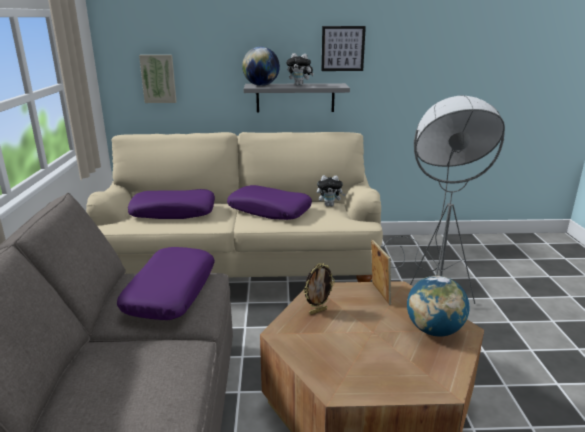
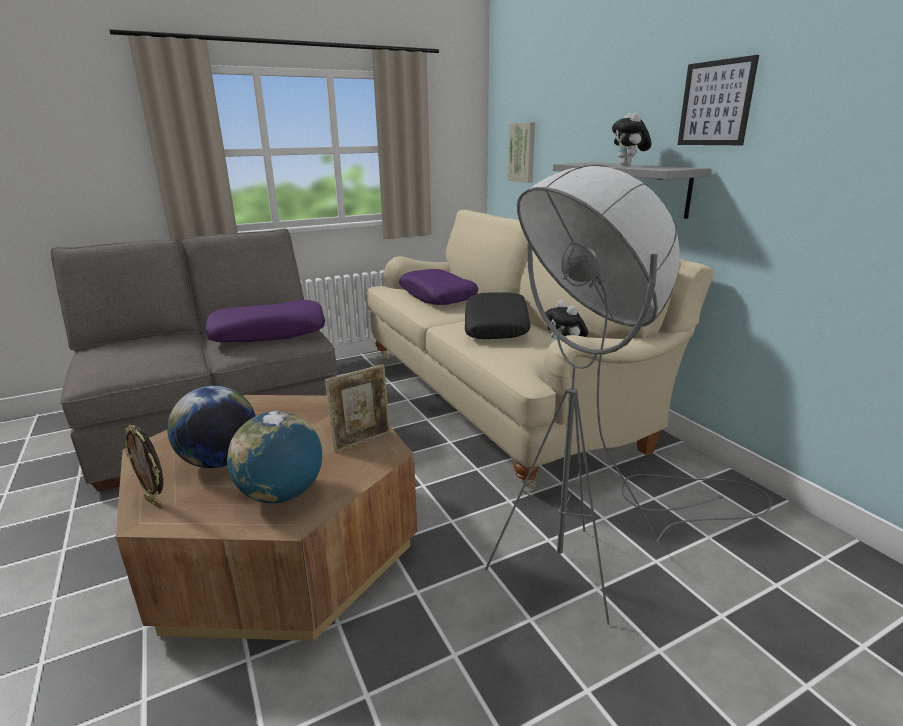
camera: 65 degrees right, 0 degrees up
(261, 85) = (588, 163): globe -> globe (220, 461)
(269, 210) = (497, 327): purple pillow -> black pillow
(318, 311) = (300, 412): picture frame -> picture frame (155, 503)

